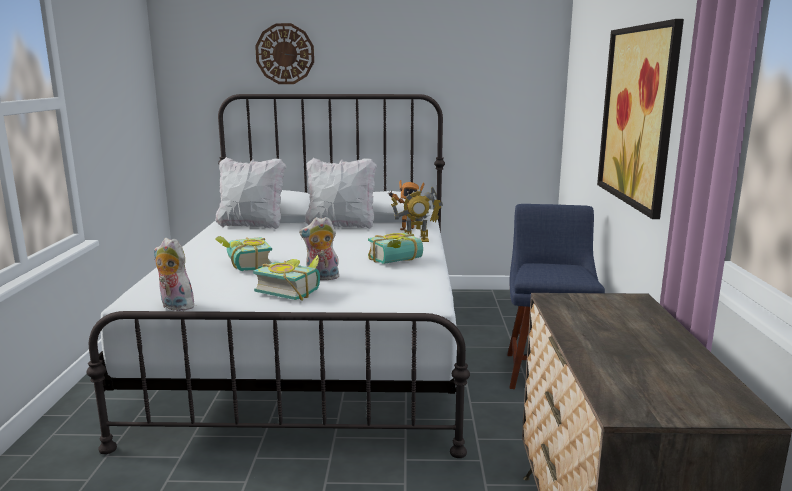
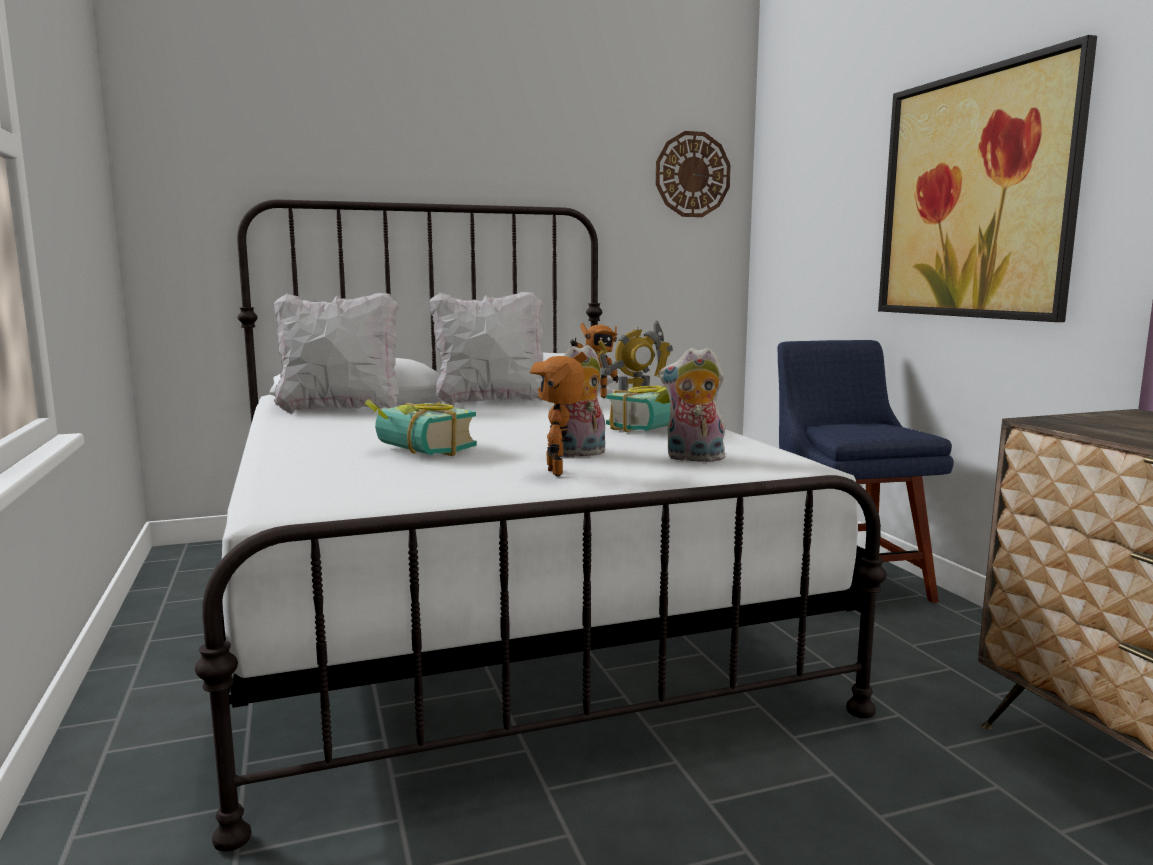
camera: 20 degrees left, 5 degrees down
(174, 306) = (381, 510): plush toy -> plush toy (693, 459)
(285, 54) = (352, 138): wall clock -> wall clock (692, 174)
(291, 291) = (560, 472): book -> toy robot

